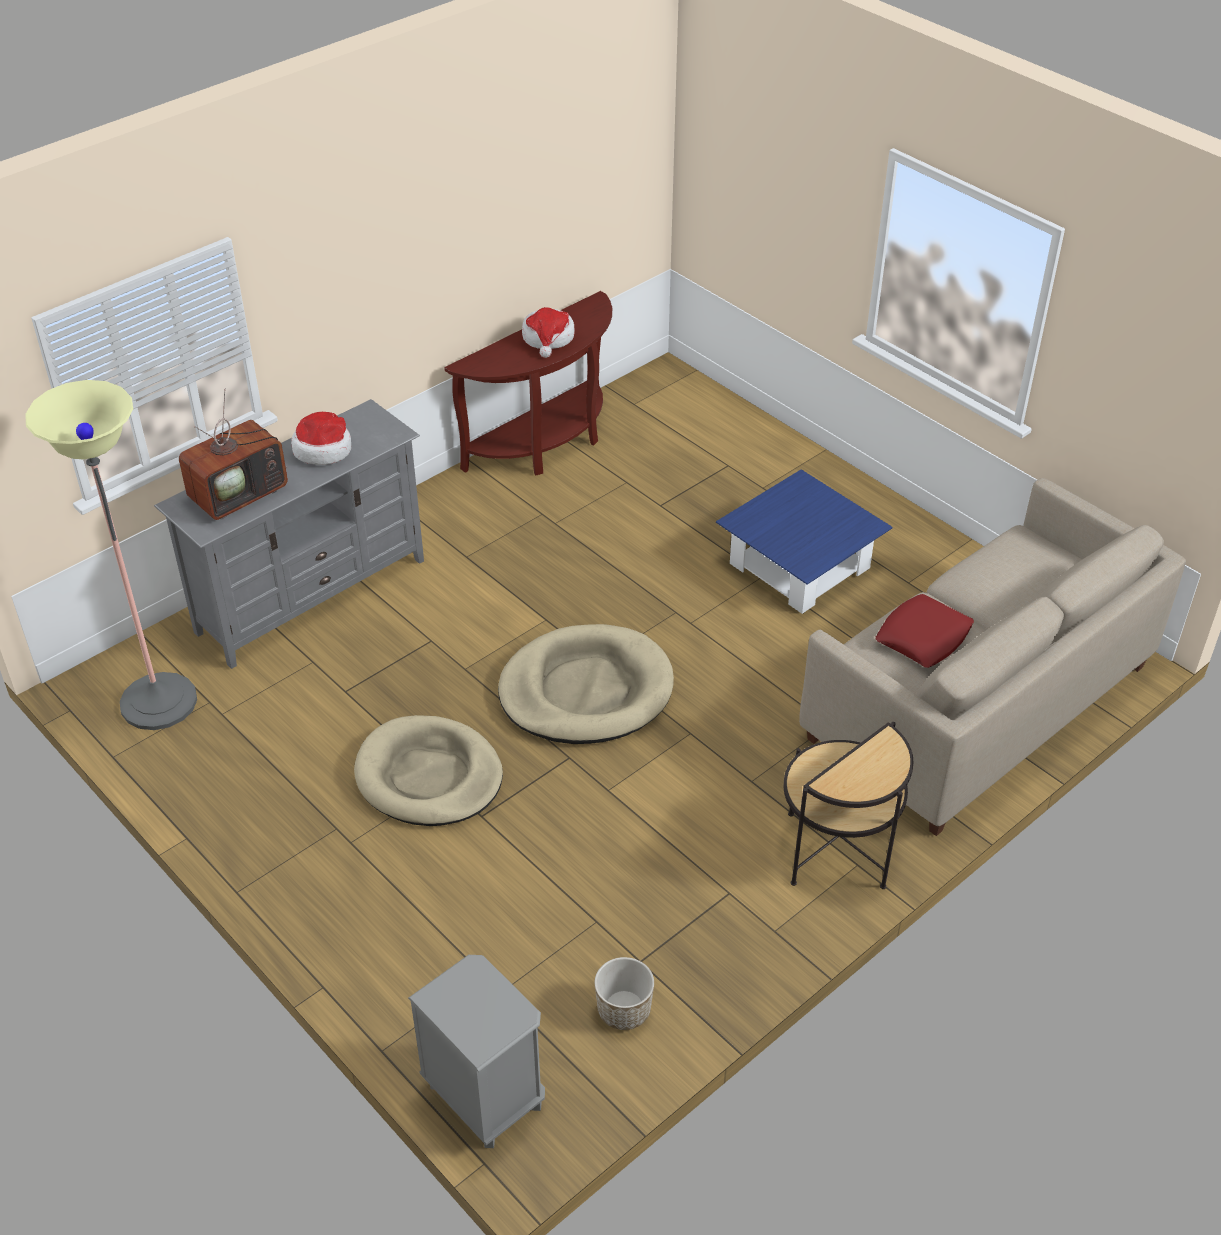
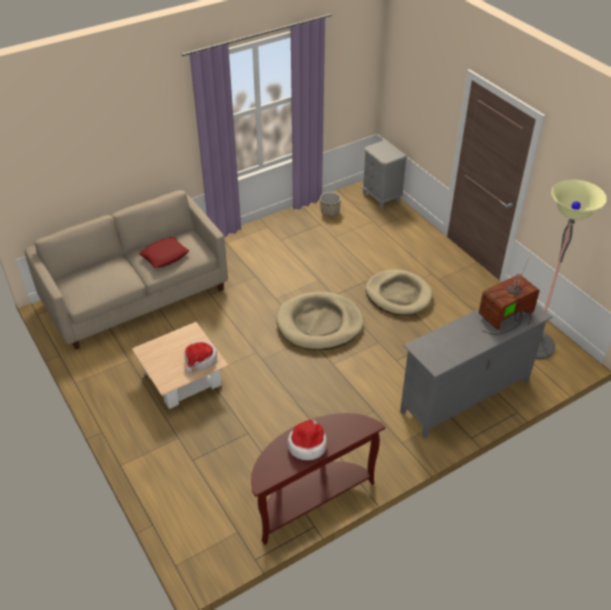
camera: 170 degrees left, 0 degrees up
(323, 449) = (461, 341): hat -> hat (200, 359)
(799, 566) = (183, 378): blue coffee table -> beige coffee table
(836, 849) = (232, 248): side table -> none

